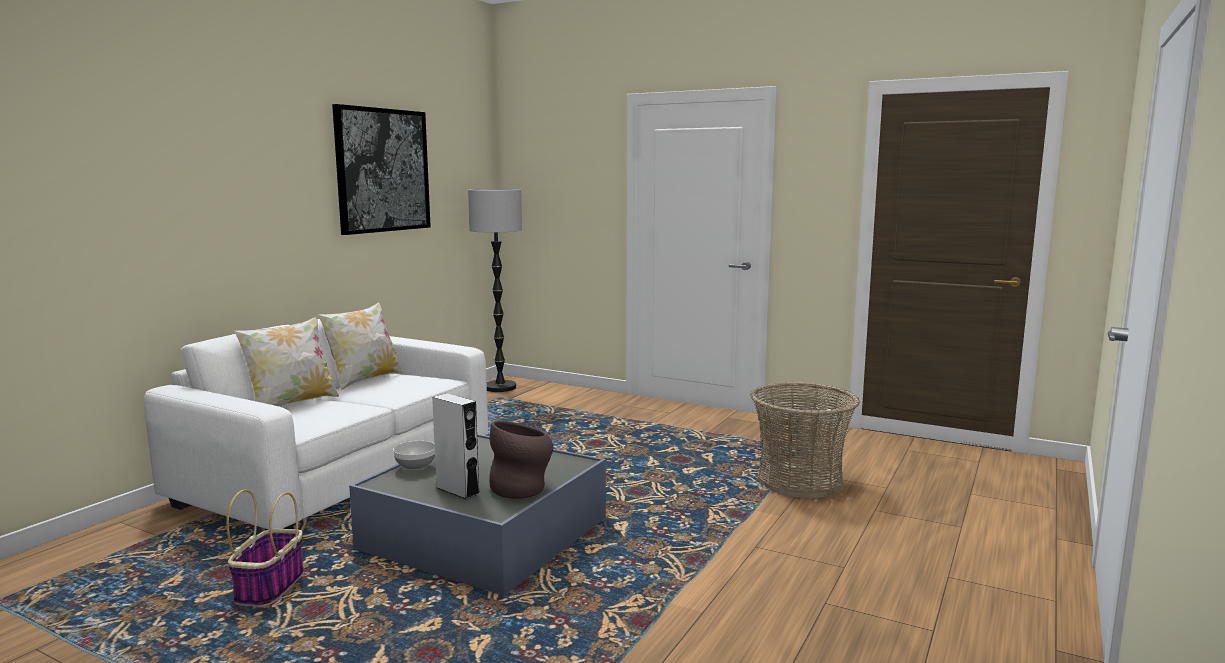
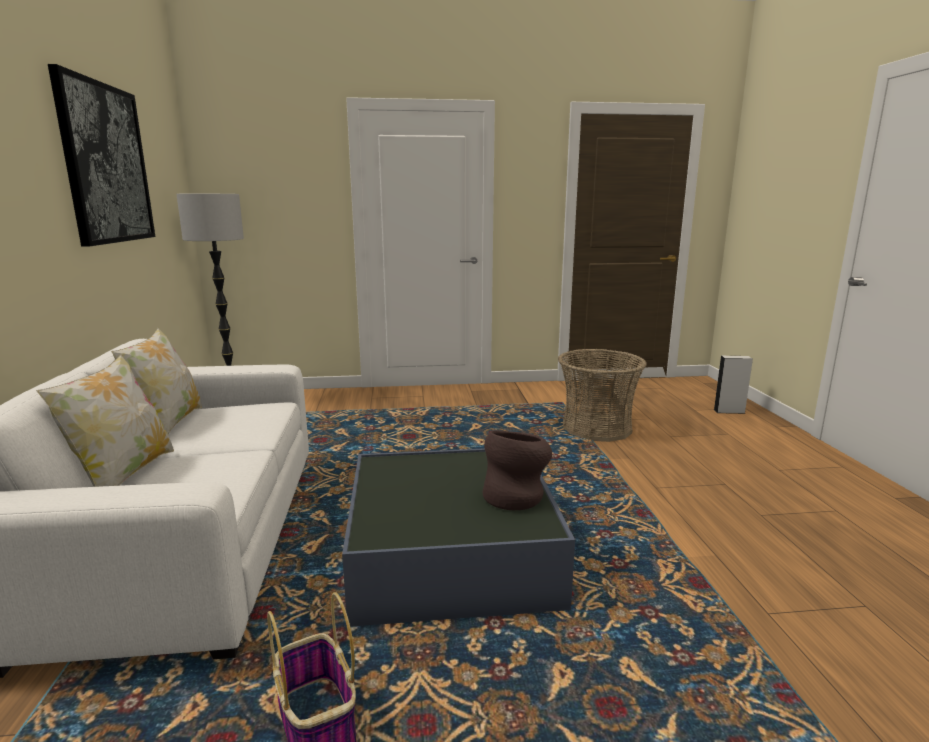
camera: 35 degrees left, 5 degrees up
(415, 465) = (373, 506): bowl -> none
(457, 490) = (463, 518): grey speaker -> grey speaker (729, 411)

